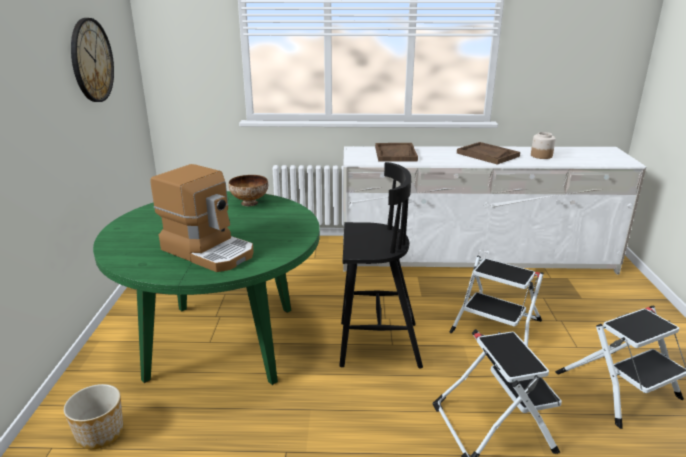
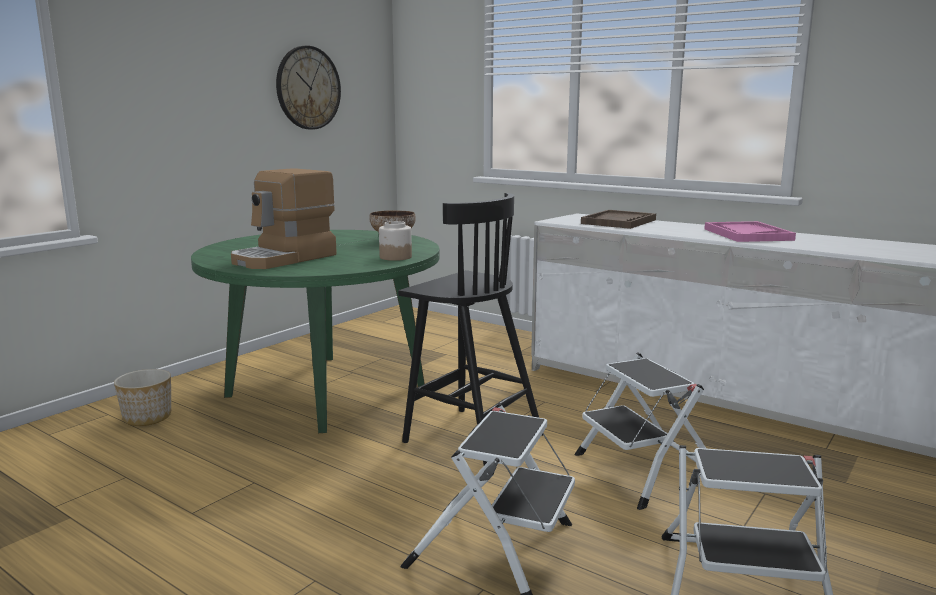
camera: 35 degrees right, 10 degrees down
(209, 251) = (285, 258): coffee machine -> coffee machine turned 60 degrees clockwise
(487, 155) = (747, 234): brown tray -> pink tray
(541, 156) = (833, 243): jar -> jar (395, 257)

